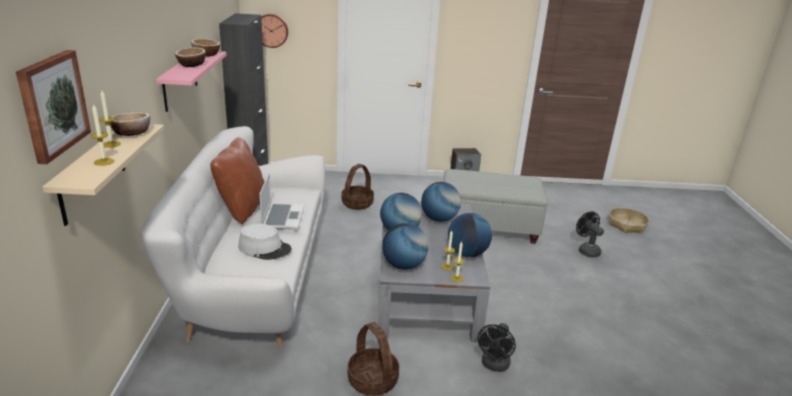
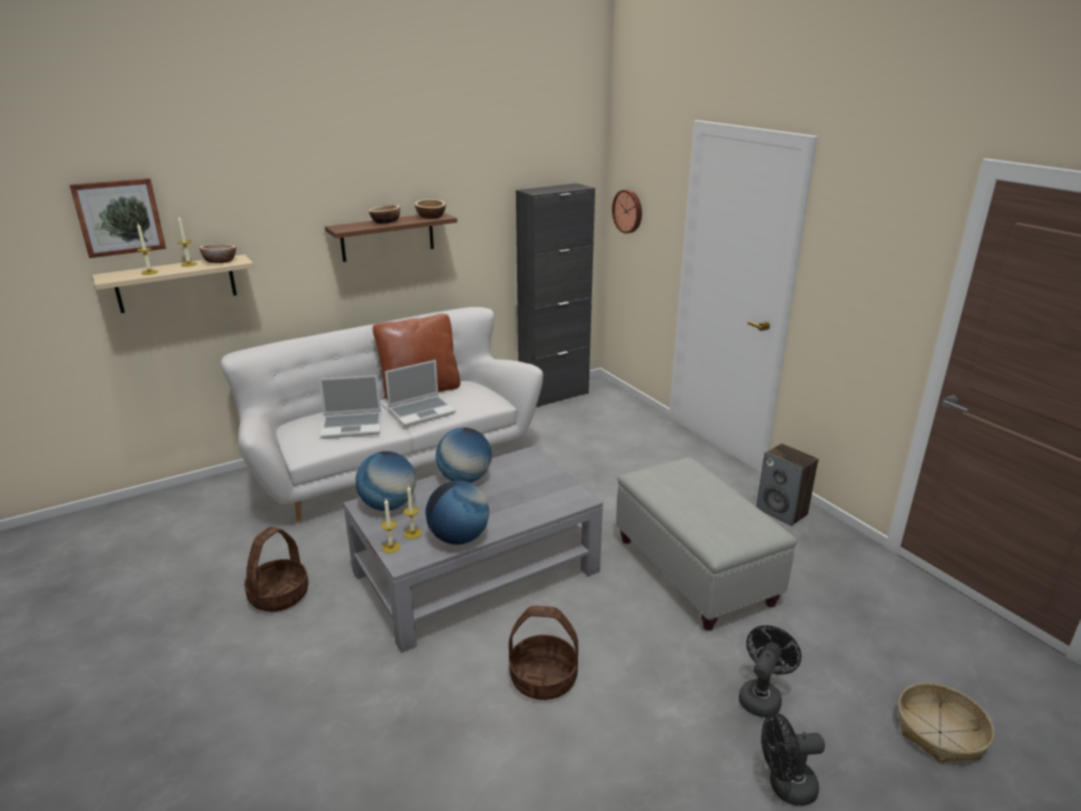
camera: 60 degrees right, 0 degrees up
(180, 80) = (387, 237): pink shelf -> brown shelf
(264, 248) = (353, 426): grey hat -> laptop
(357, 203) = (612, 458): basket -> basket (543, 678)
(439, 219) = (527, 493): globe -> none
(494, 365) = (360, 678): black fan -> black fan (785, 786)

